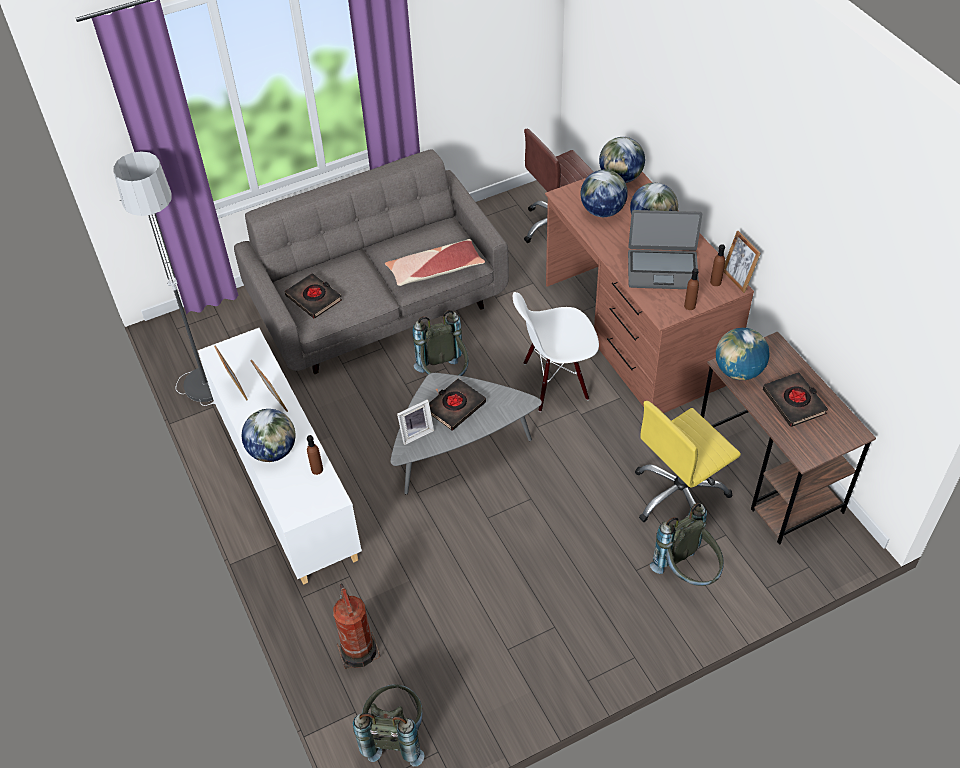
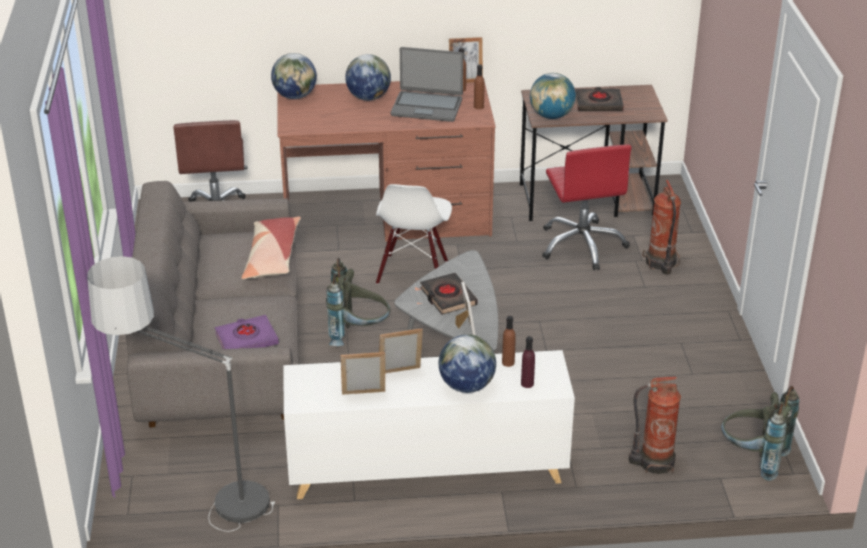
camera: 70 degrees left, 15 degrees down
(291, 492) = (527, 383): none -> purple bottle
(314, 298) = (246, 339): black book -> purple book
(602, 211) = (330, 115): globe -> none
(662, 269) = (427, 107): laptop -> laptop turned 75 degrees clockwise
(680, 496) = (582, 245): yellow office chair -> red office chair
(688, 573) = (660, 263): grey backpack -> fire extinguisher

